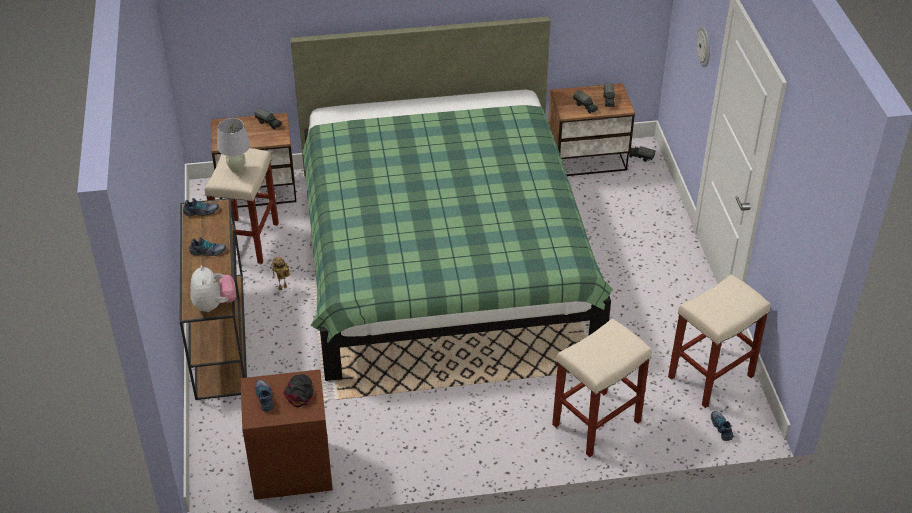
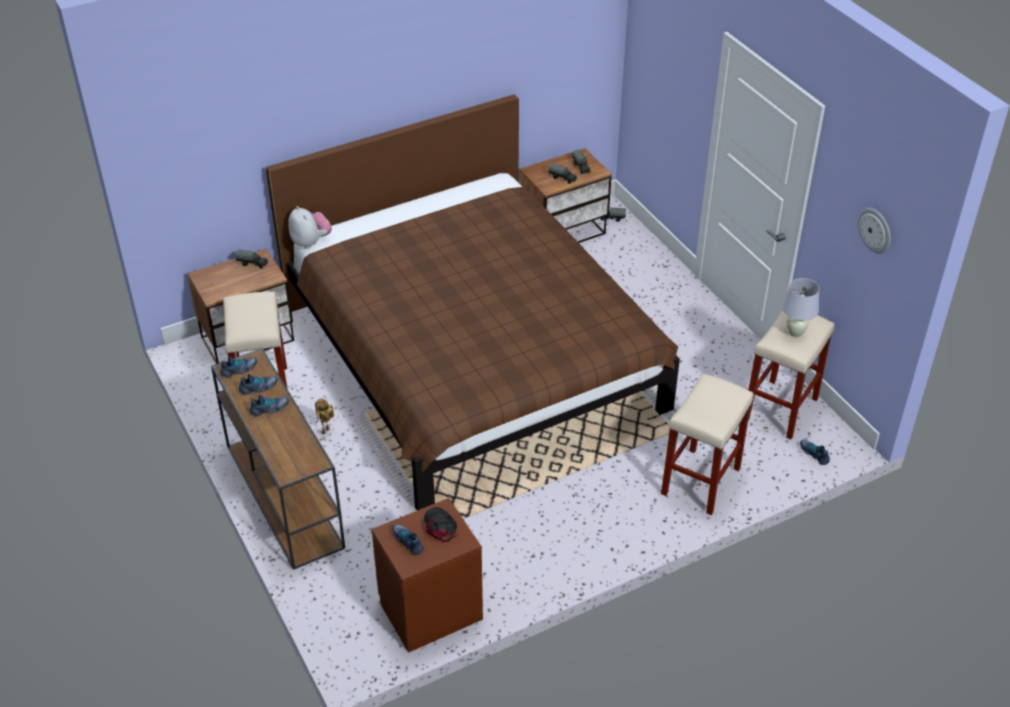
camera: 20 degrees left, 0 degrees up
(209, 231) = (259, 388): none -> shoe
(214, 305) = (307, 461): plush toy -> plush toy (311, 242)
(237, 169) = (251, 317): white table lamp -> white table lamp (795, 333)
(442, 256) = (471, 358): green bed -> brown bed
(704, 46) = (686, 92): wall clock -> wall clock (875, 230)

